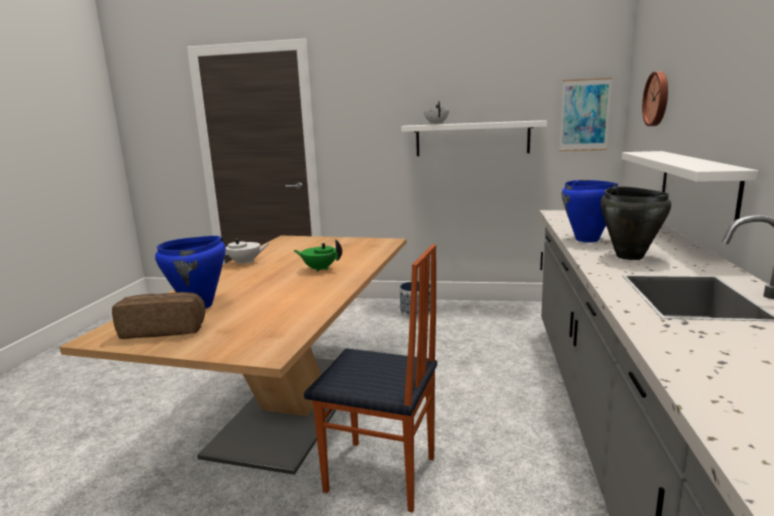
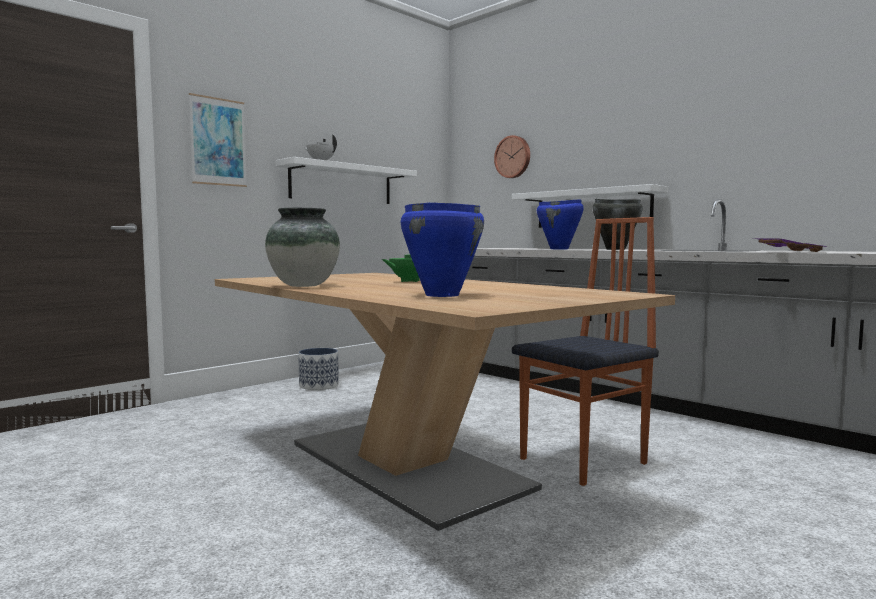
camera: 55 degrees left, 10 degrees down
(164, 330) = (503, 301): bread -> none
(245, 263) = (304, 285): white teapot -> vase
(584, 115) = (425, 173): picture -> picture (218, 142)
(686, 349) = (788, 251): none -> purple tray

